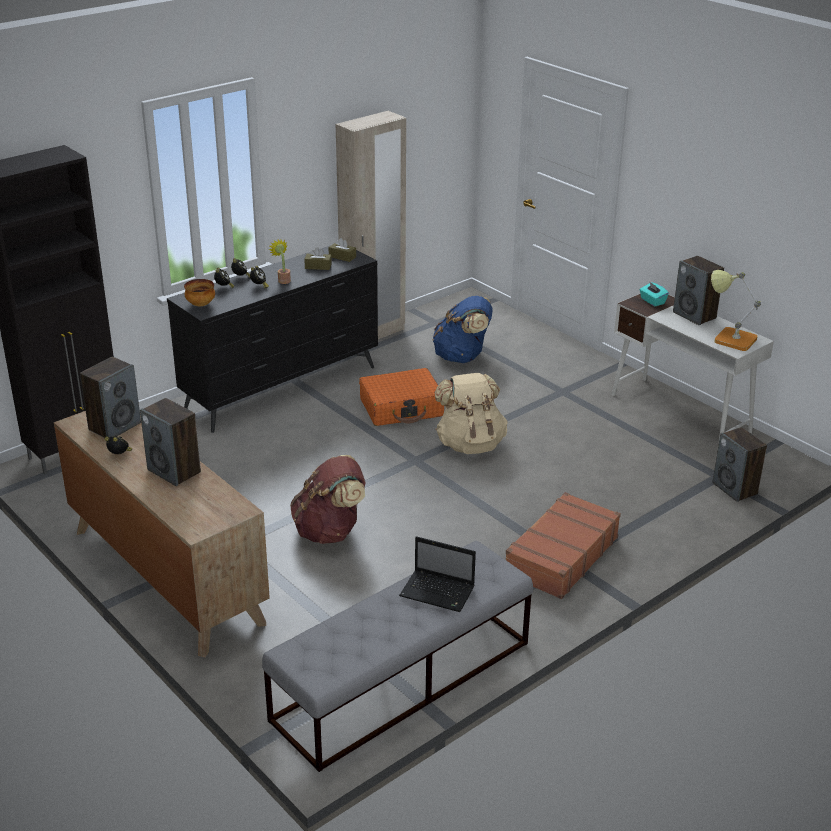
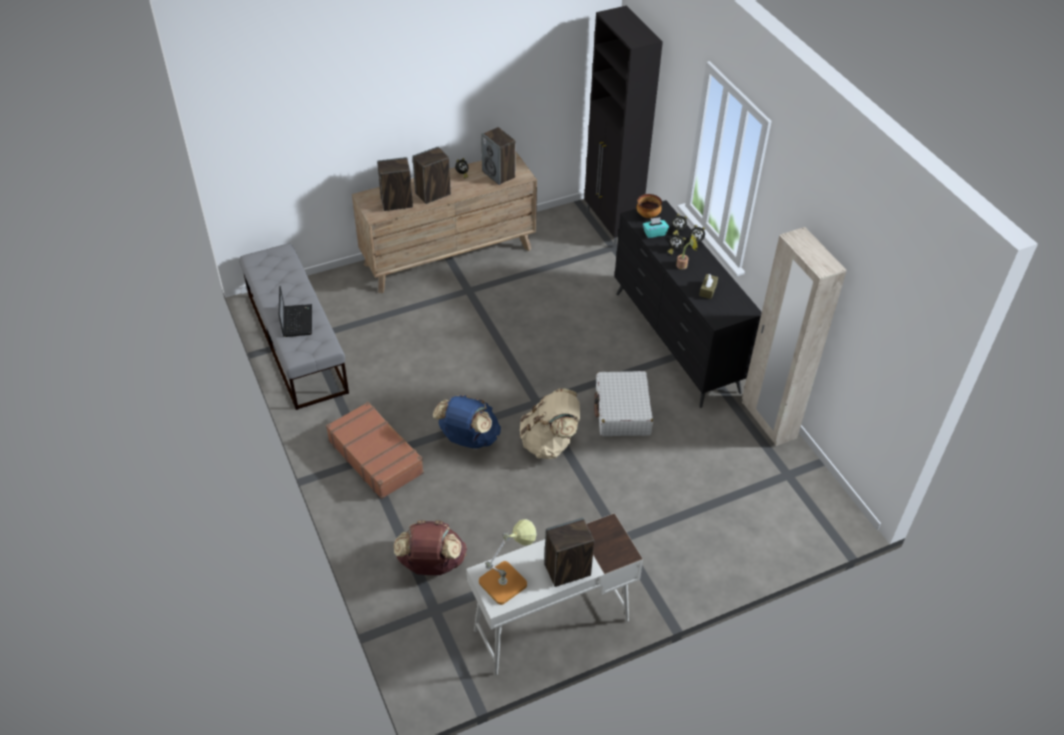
camera: 105 degrees right, 15 degrees up
(330, 531) = (462, 337): brown backpack -> brown backpack (431, 564)
(342, 257) = (726, 309): brown tissue box -> none
(401, 408) = (622, 411): orange suitcase -> white suitcase
(439, 592) = (297, 320): laptop -> laptop turned 135 degrees clockwise
(462, 357) = (708, 478): blue backpack -> blue backpack (468, 439)
(652, 301) = (609, 545): turquoise tissue box -> turquoise tissue box (654, 233)
(735, 489) = (411, 615): speaker -> speaker (396, 203)

